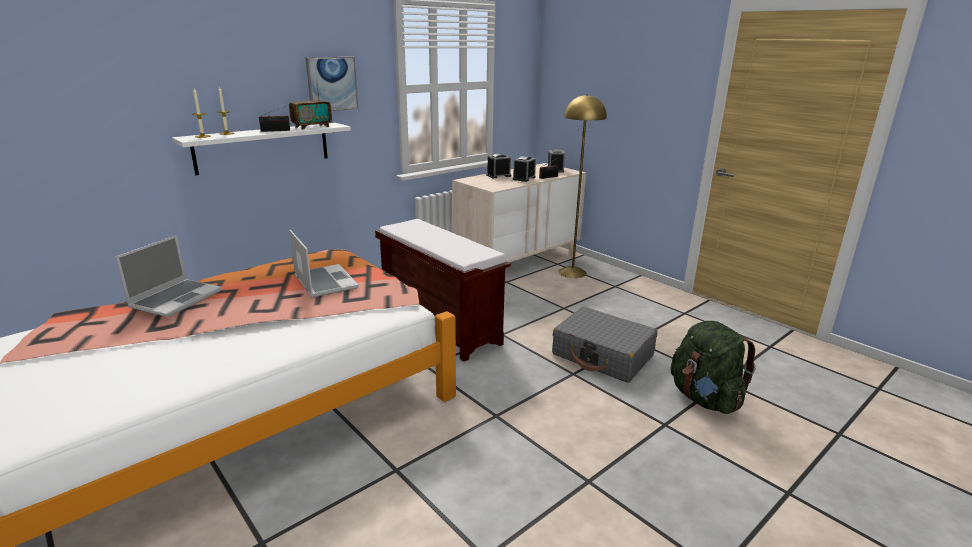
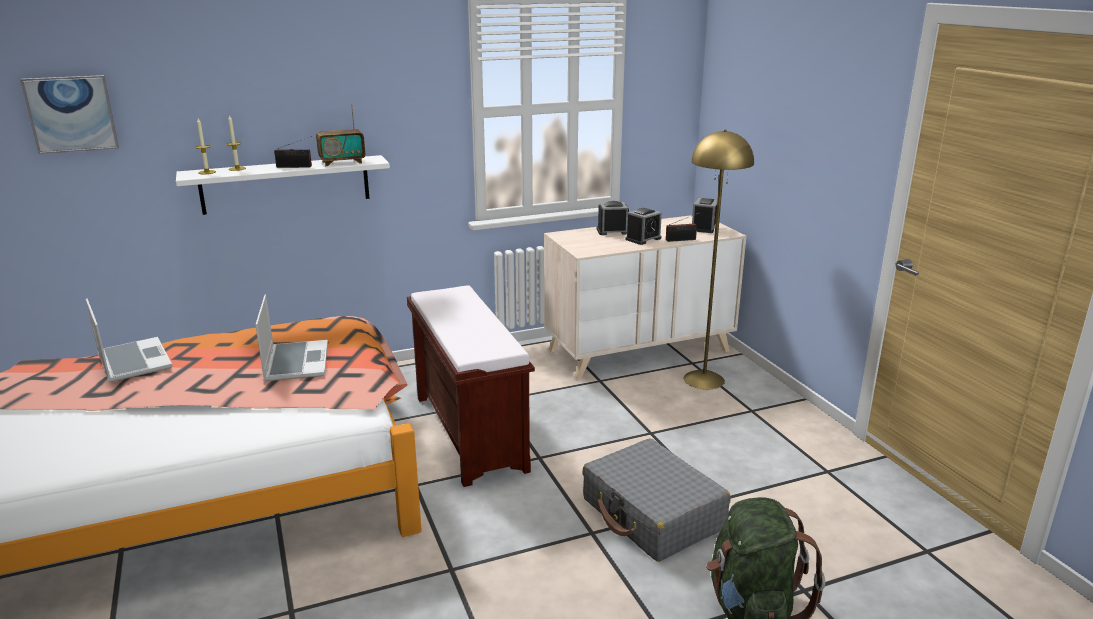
camera: 20 degrees right, 0 degrees up
(176, 299) = (132, 361): laptop -> laptop turned 75 degrees counterclockwise
(332, 84) = (377, 107): picture -> picture (71, 114)

